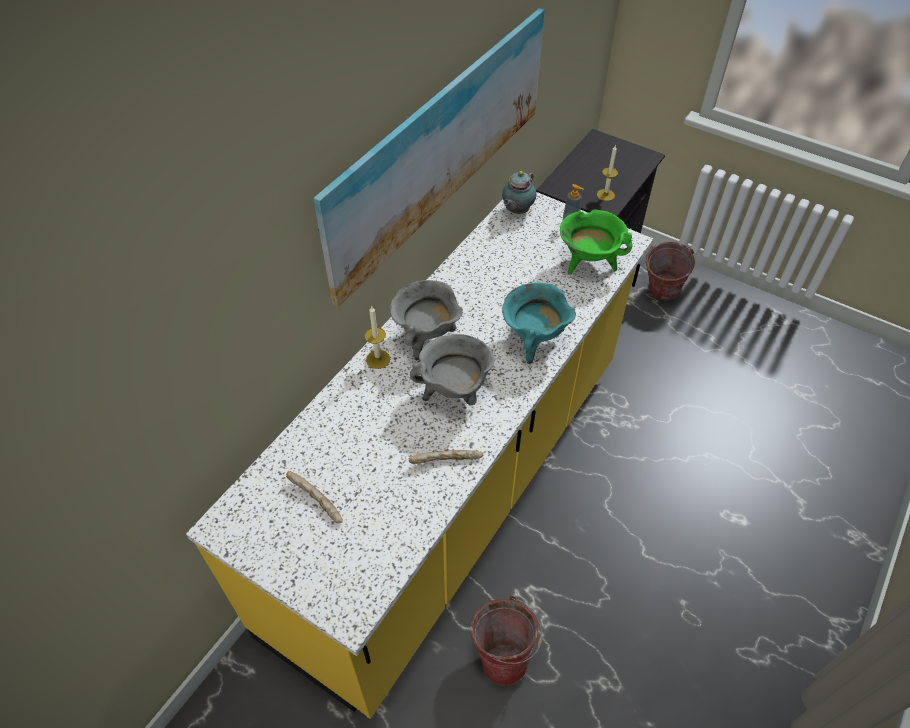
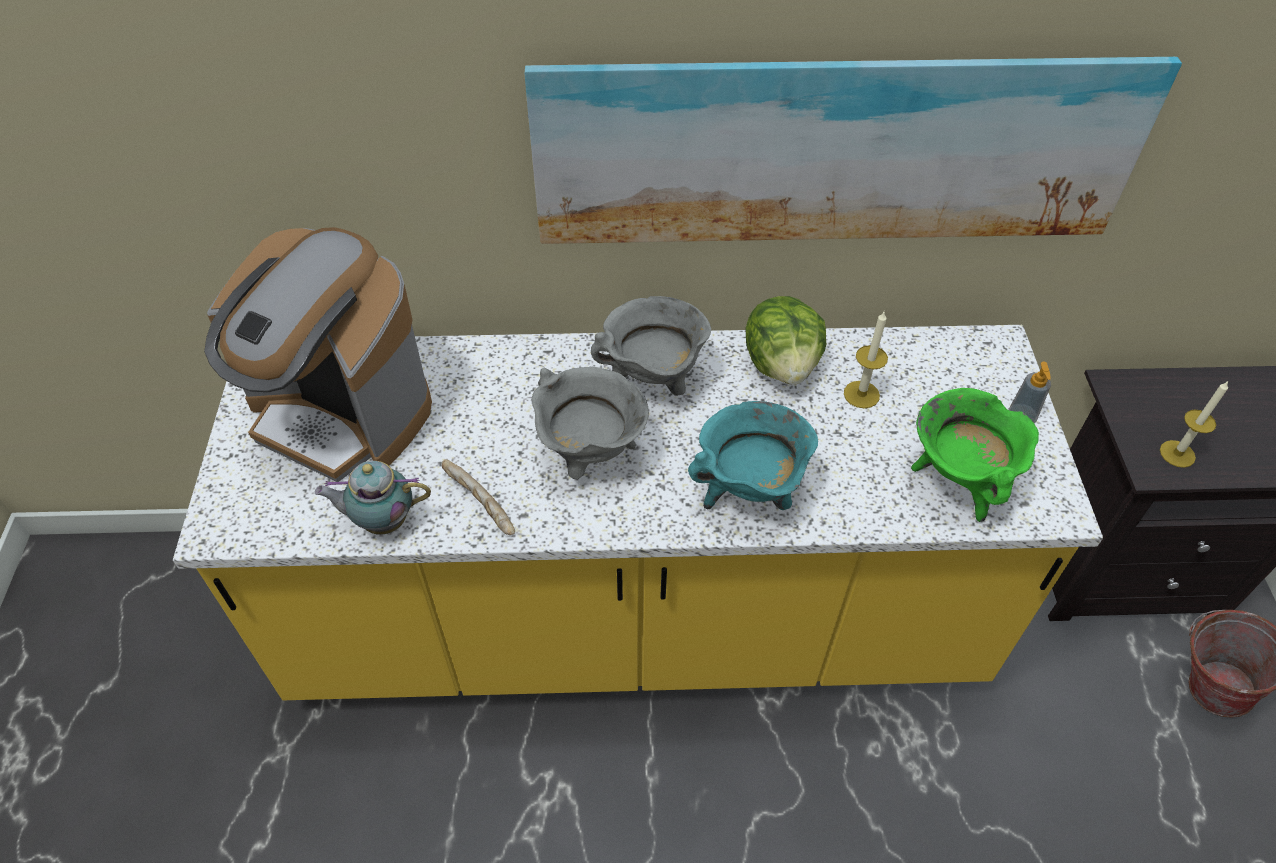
camera: 55 degrees right, 0 degrees up
(315, 501) = (341, 415): bread -> coffee machine
(378, 359) = (580, 356): candle -> candle (861, 394)
(463, 281) = (782, 365): none -> lettuce
(503, 653) = (458, 806): bucket -> none
(516, 211) = (968, 351): teapot -> teapot (382, 521)

